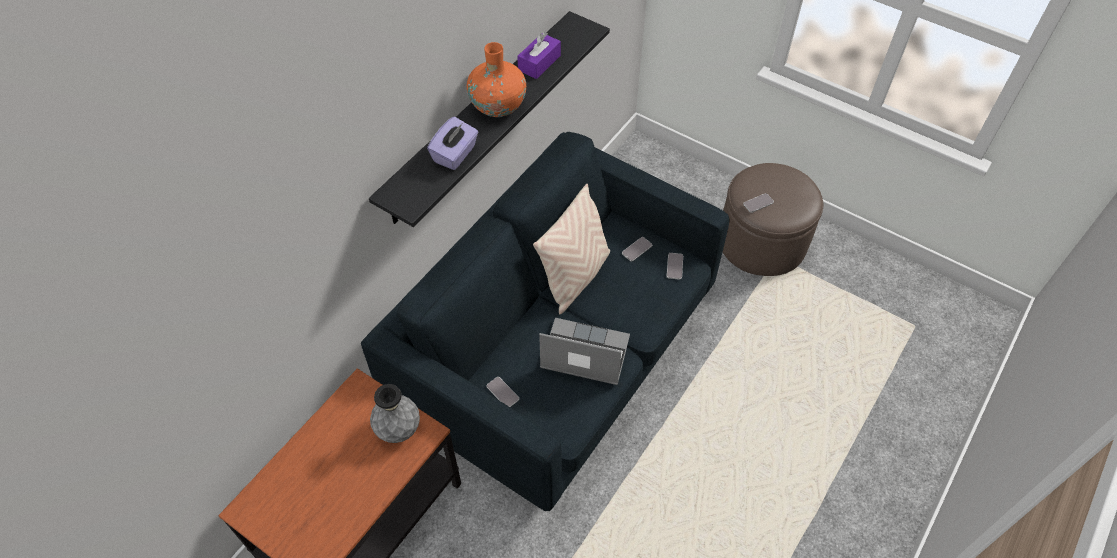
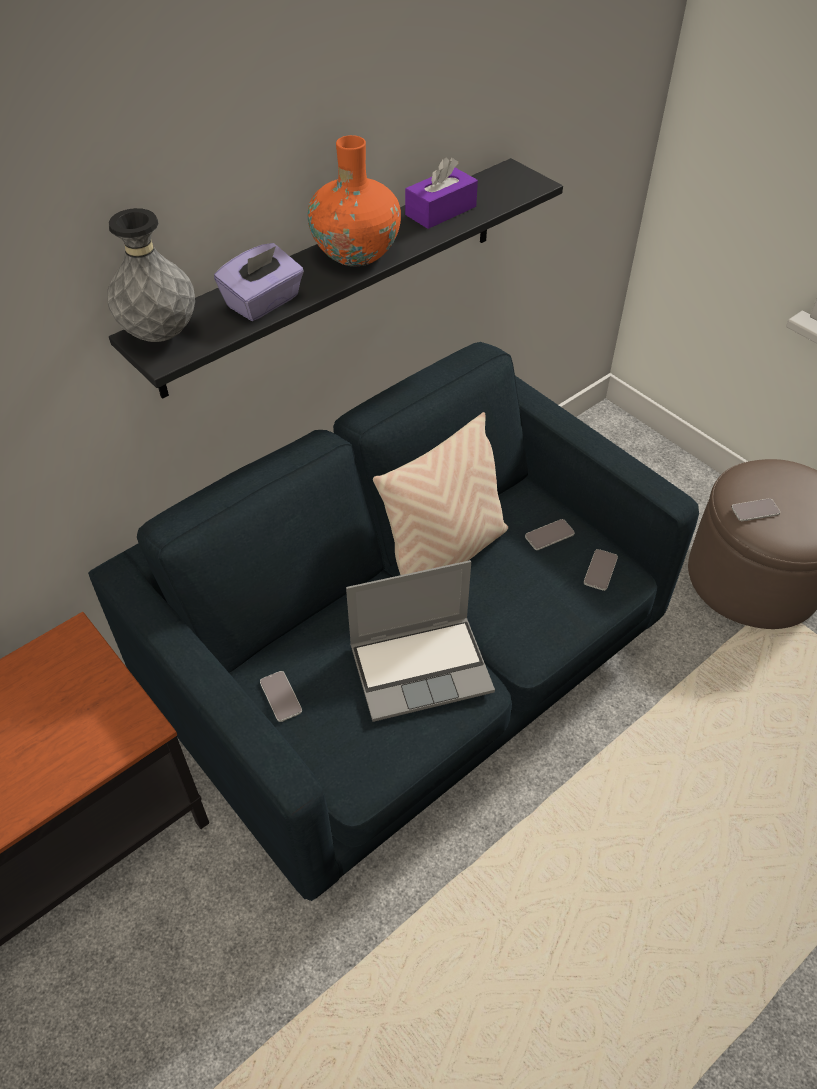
camera: 15 degrees right, 5 degrees down
(398, 430) = (101, 714): grey vase -> grey vase (160, 335)
(583, 354) = (422, 667): laptop -> laptop turned 135 degrees clockwise

